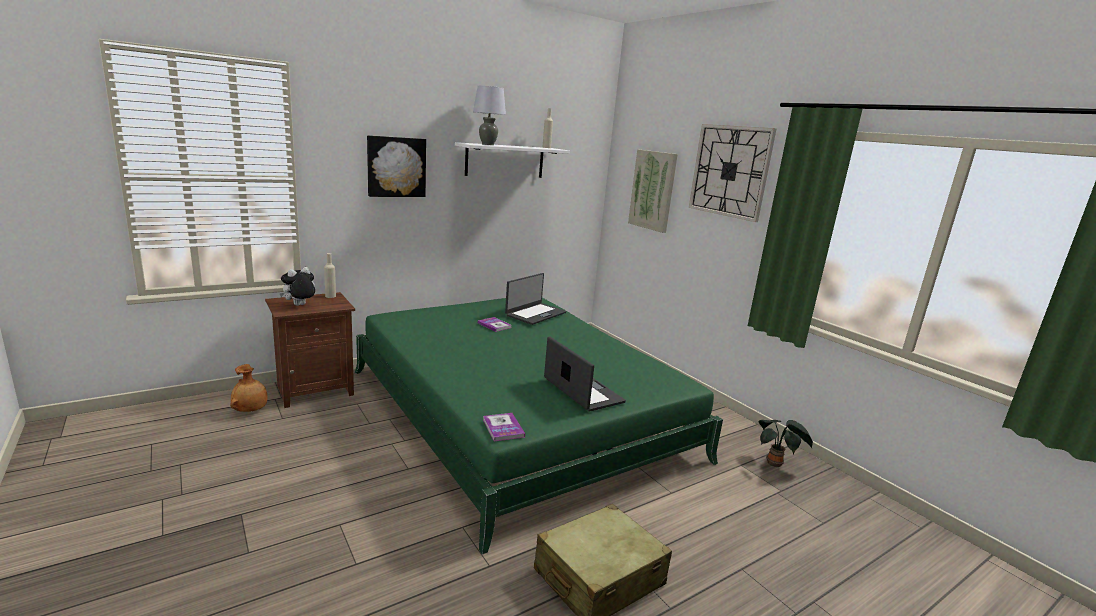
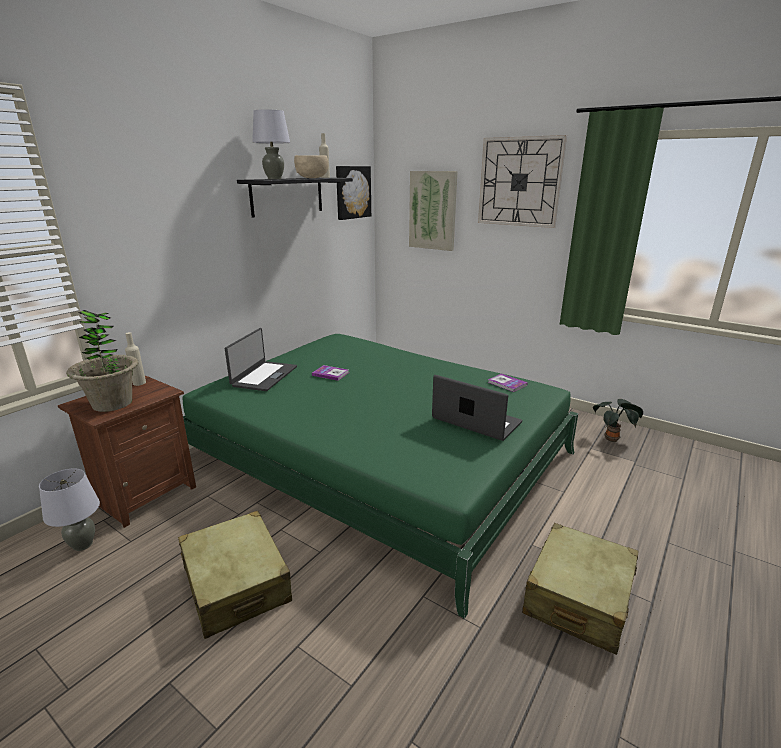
camera: 20 degrees left, 5 degrees up
(251, 411) = (83, 544): brown vase -> grey table lamp
(299, 305) = (112, 403): plush toy -> potted plant
(330, 469) = (236, 584): none -> beige suitcase
(396, 167) = (180, 216): picture -> picture (352, 192)
(503, 428) = (448, 483): book -> book (507, 383)
(505, 161) = (287, 196): white shelf -> black shelf
(528, 147) = (312, 178): none -> beige bowl
(535, 314) = (357, 353): laptop -> laptop (264, 376)

